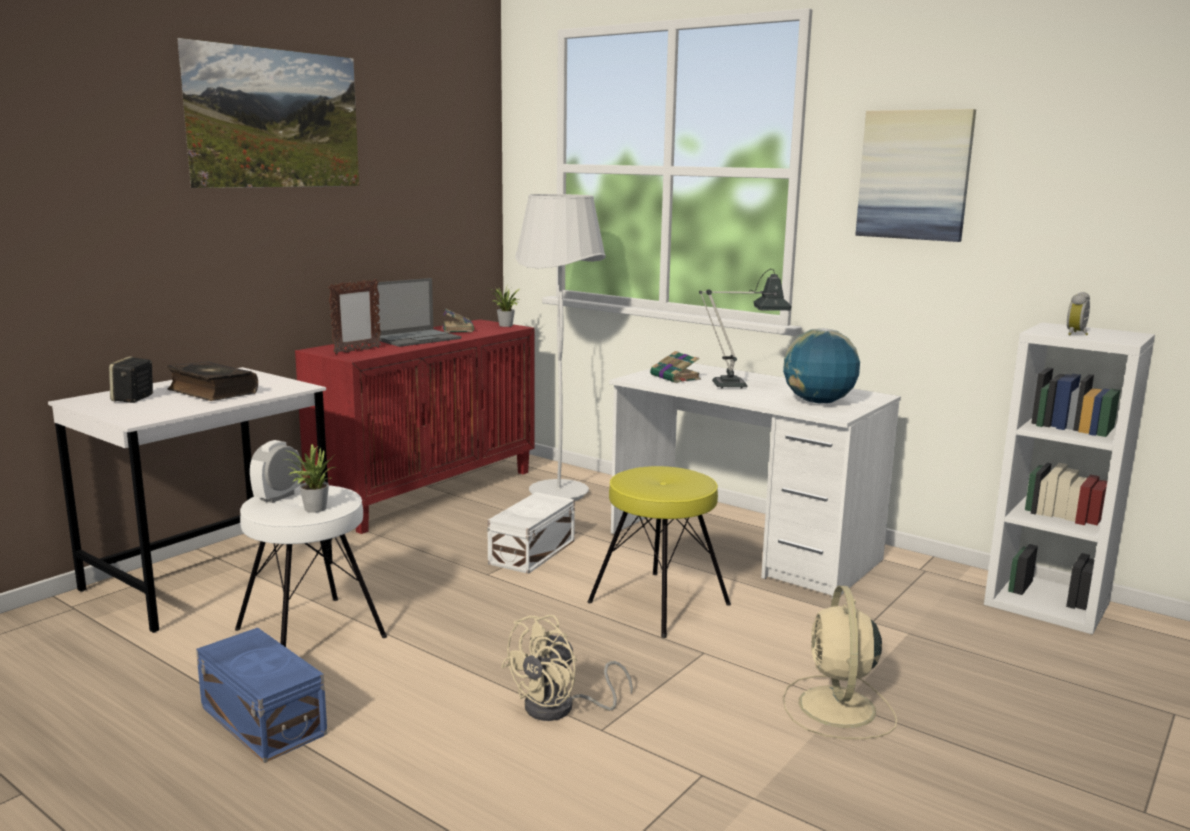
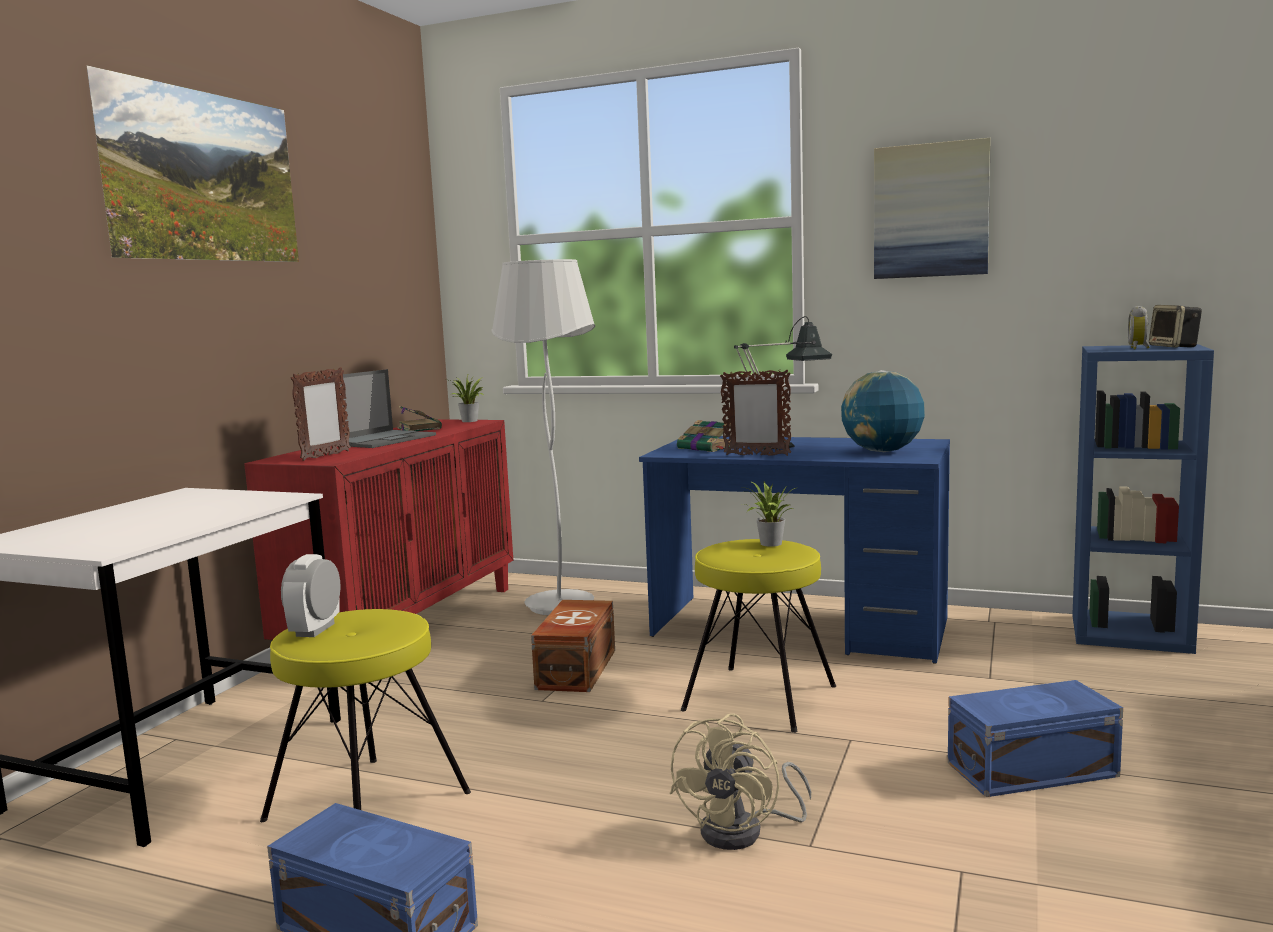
camera: 15 degrees left, 5 degrees down
(133, 399) = (71, 531): speaker -> speaker (1174, 347)
(211, 392) = (175, 513): book -> none
(310, 633) = (367, 807): white stool -> yellow stool
(312, 509) = (375, 636): potted plant -> potted plant (769, 544)
(530, 552) = (574, 669): white storage box -> brown storage box
(705, 391) = (756, 455): none -> picture frame
(743, 547) = (800, 628): white desk -> blue desk
(837, 709) = (1035, 770): beige fan -> blue storage box
(1048, 604) = (1131, 633): white bookcase -> blue bookcase

